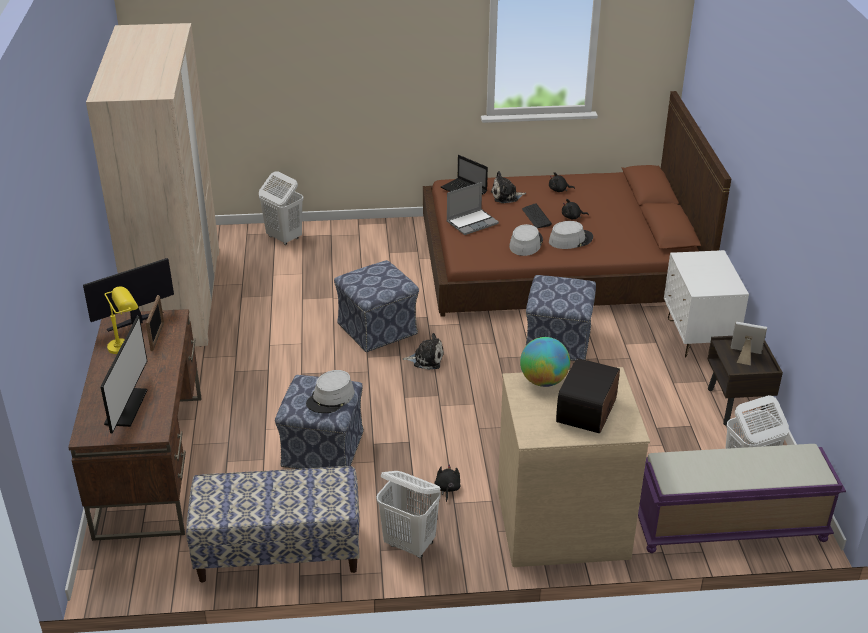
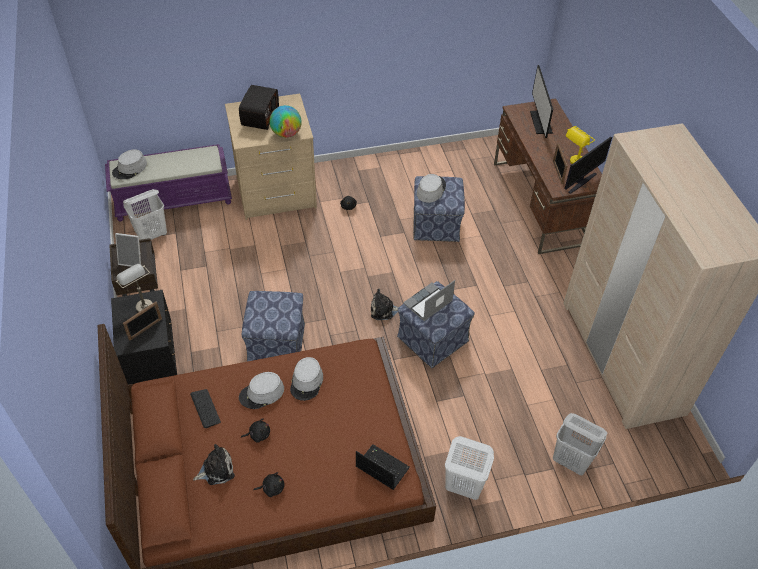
camera: 170 degrees right, 15 degrees up
(278, 552) = (436, 160): bench -> none
(410, 544) = (364, 172): white laundry basket -> white laundry basket (463, 486)
(472, 222) = (364, 409): laptop -> laptop (428, 303)
(506, 196) = (332, 463): plush toy -> plush toy (216, 470)
(536, 217) = (297, 428): keyboard -> keyboard (205, 408)
(698, 265) = (145, 329): none -> picture frame
(698, 337) = (152, 362): white nightstand -> black nightstand
(711, 286) = (141, 304): none -> grey table lamp
(796, 466) = (130, 168): none -> grey hat

